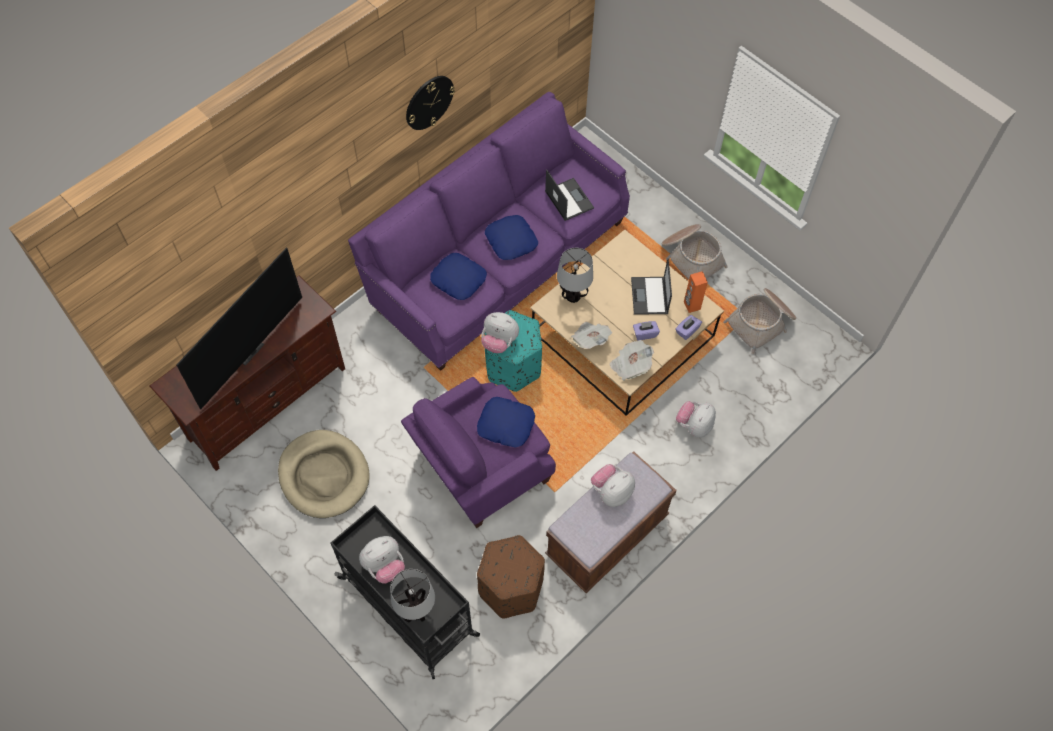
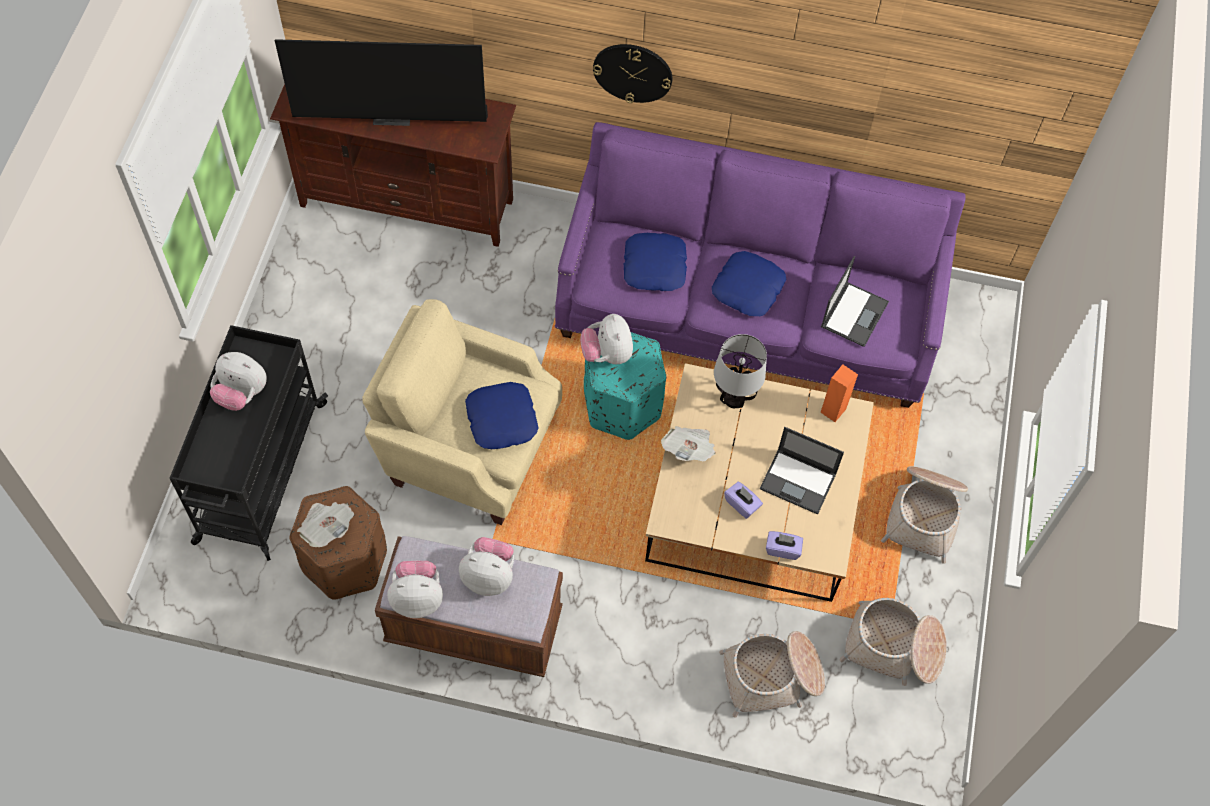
camera: 55 degrees right, 0 degrees up
(324, 475) = (359, 304): beige dog bed -> none
(416, 611) = (209, 454): table lamp -> none
(429, 102) = (769, 54): wall clock -> wall clock (632, 72)
(480, 468) = (470, 446): purple armchair -> beige armchair
(630, 365) = (686, 512): newspaper -> newspaper (327, 528)
(649, 296) = (799, 481): laptop -> laptop turned 120 degrees counterclockwise
(691, 305) = (823, 535): orange speaker -> orange speaker (833, 410)
(694, 425) = (687, 645): plush toy -> plush toy (417, 598)
(741, 393) = (773, 677): none -> basket

